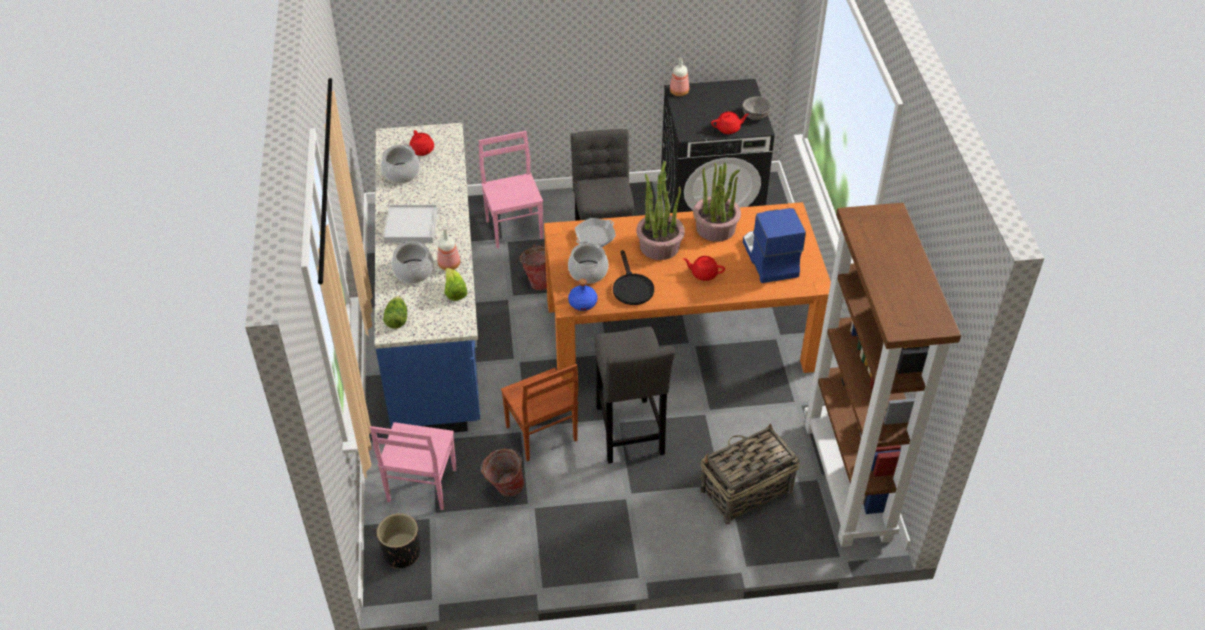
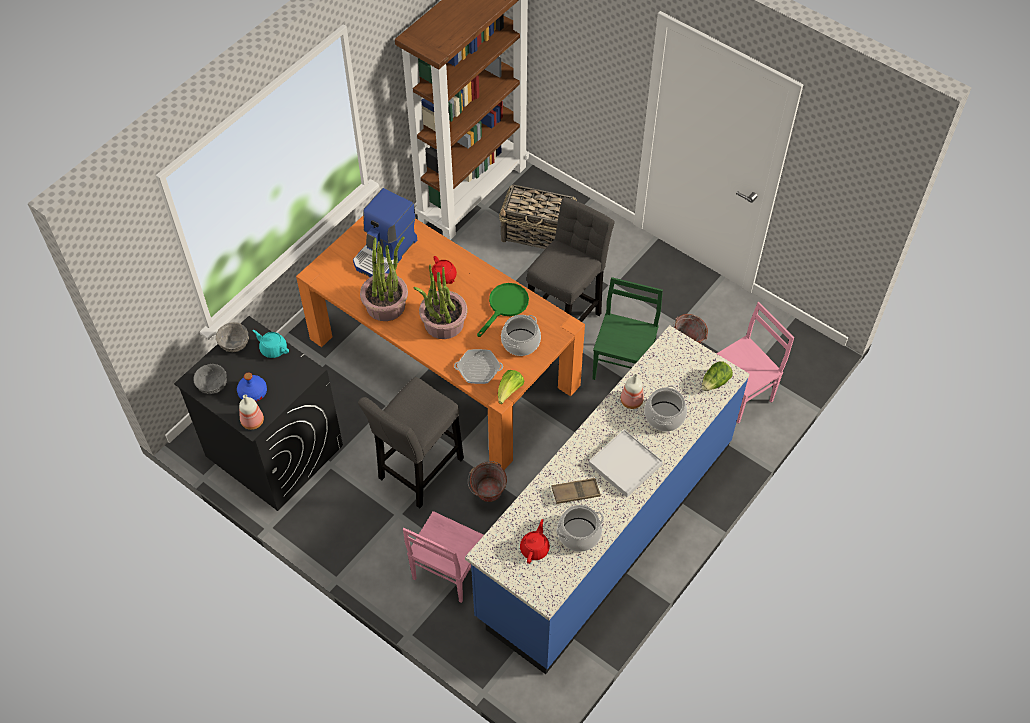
camera: 135 degrees left, 10 degrees up
(401, 553) = (791, 359): black planter -> none
(428, 191) = (575, 492): none -> brown tray
(454, 292) = (651, 372): lettuce -> lettuce (509, 391)
(541, 435) = (623, 367): brown chair -> green chair
(583, 303) = (554, 320): blue bottle -> blue bottle (253, 392)
(631, 287) = (505, 306): black frying pan -> green frying pan
(728, 129) = (273, 349): red teapot -> turquoise teapot
(731, 91) = (212, 385): none -> grey bowl

